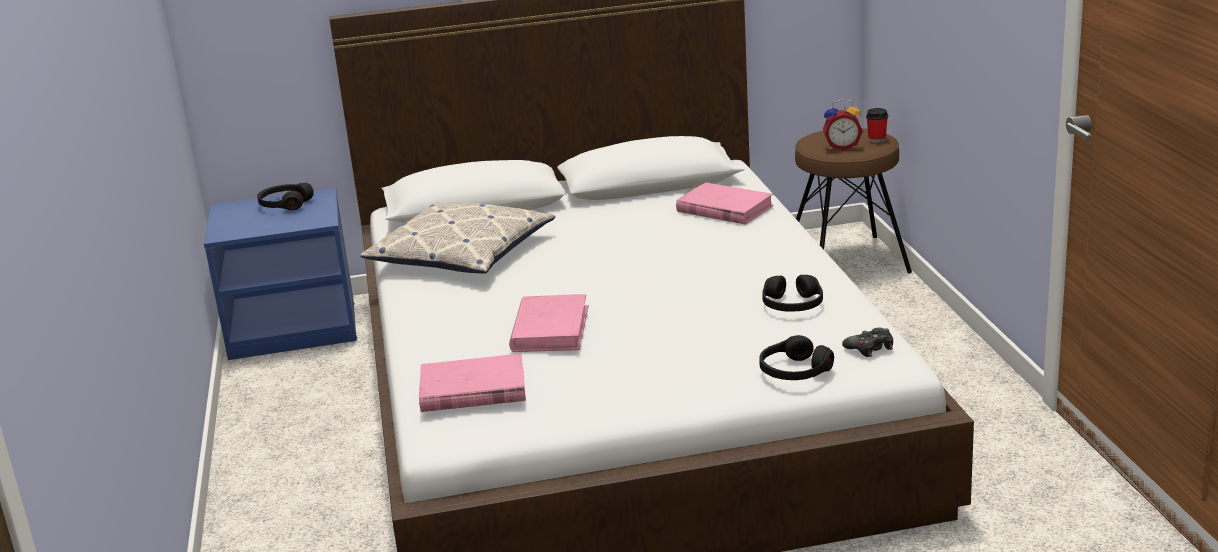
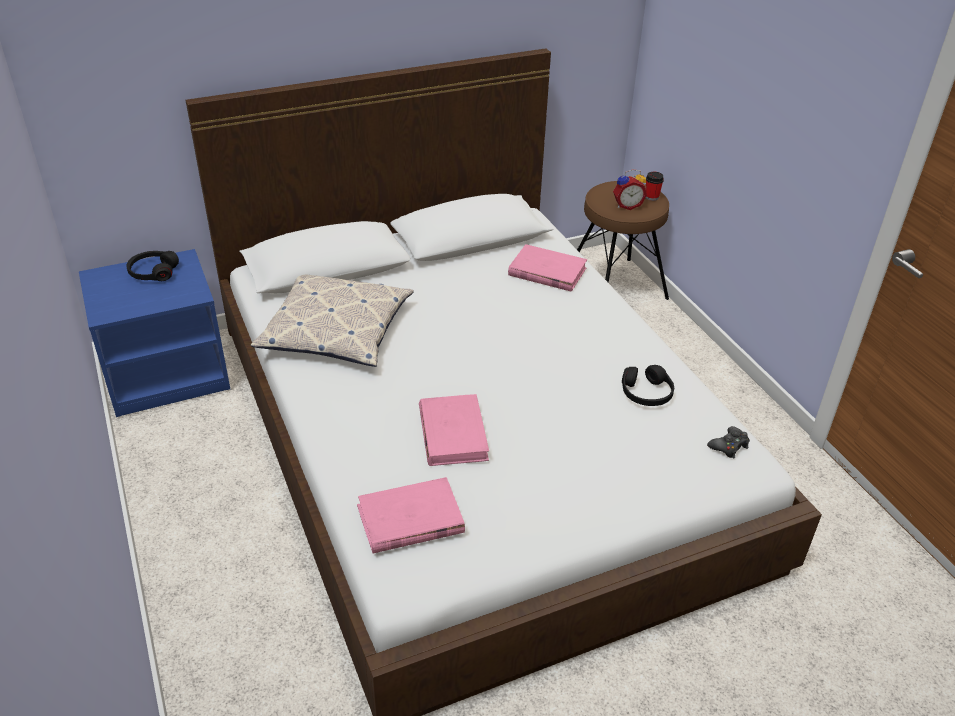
camera: 15 degrees left, 15 degrees up
(794, 371) = (679, 479): black headphones -> none

